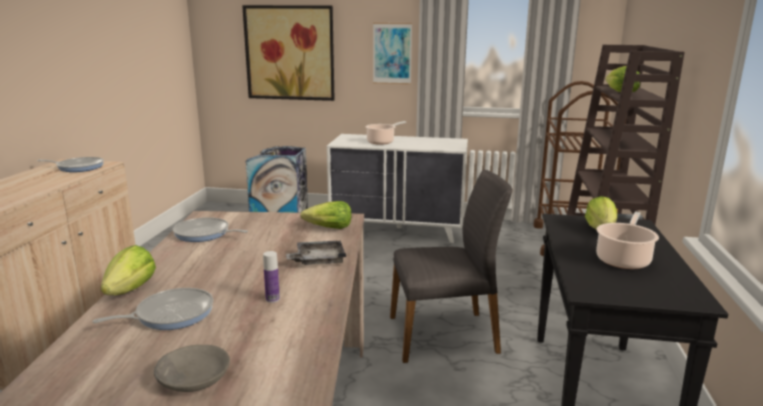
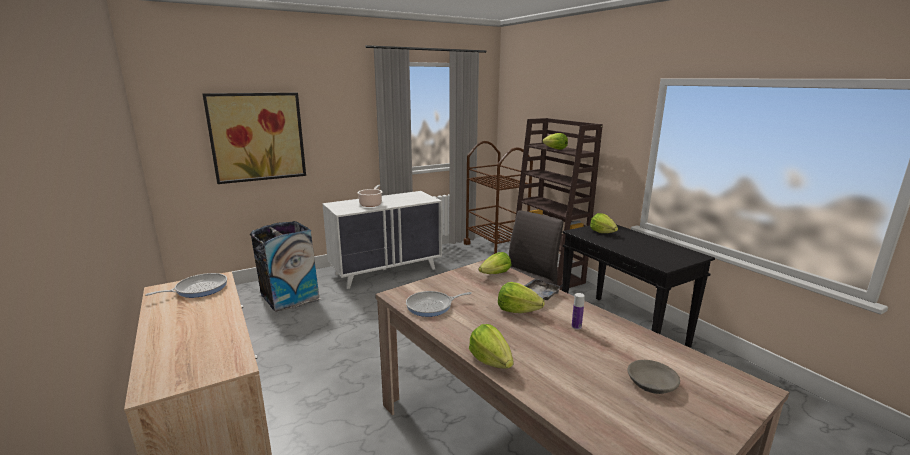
camera: 40 degrees left, 0 degrees up
(170, 314) = (553, 361): frying pan -> none
(260, 264) = (517, 310): none -> lettuce
(392, 53) = (352, 131): picture -> none
(623, 259) = (641, 245): cooking pot -> none

